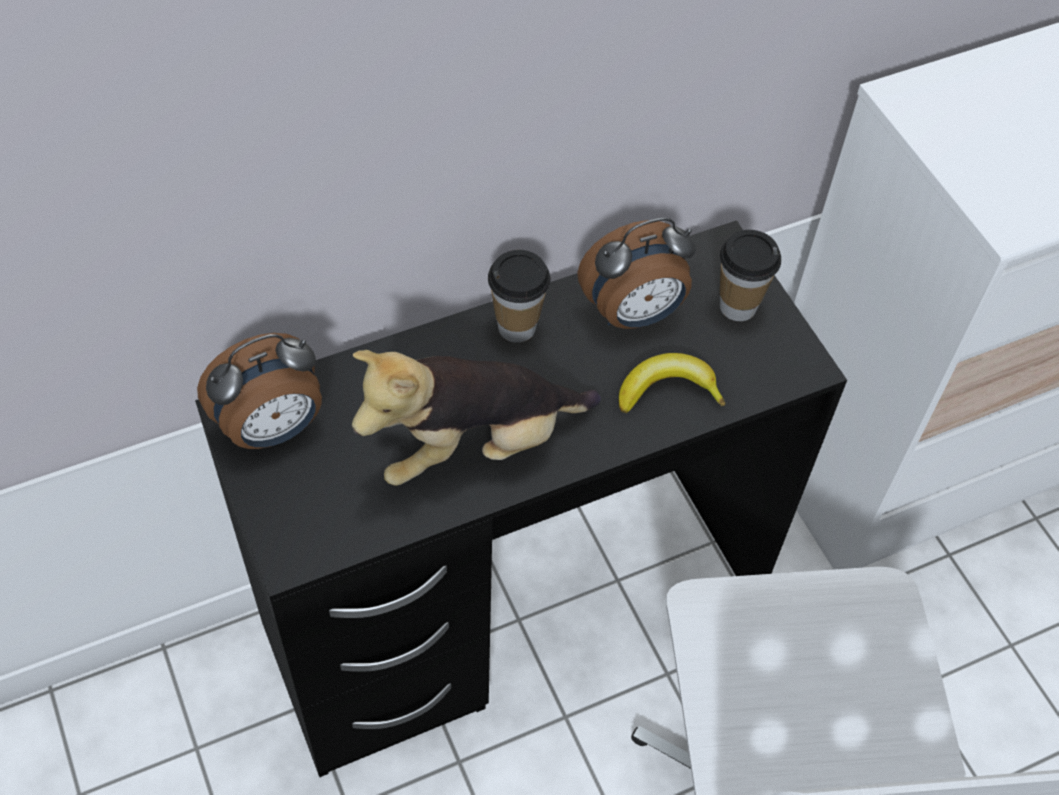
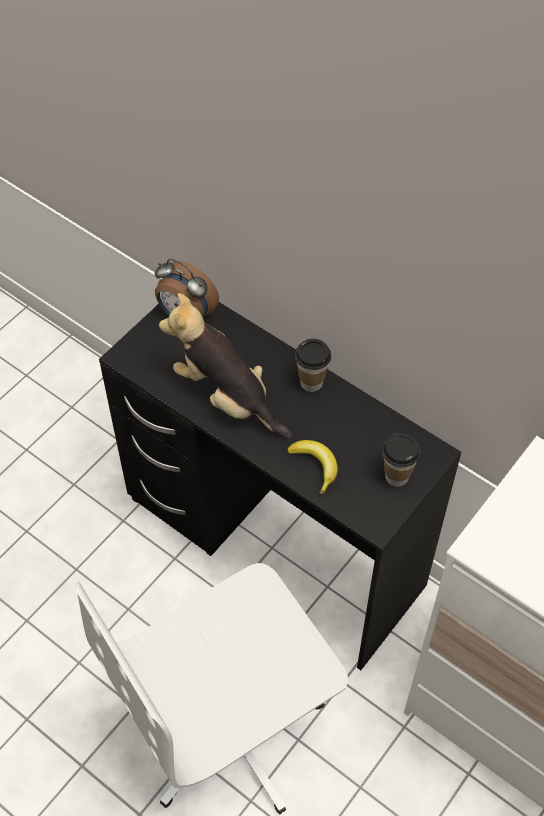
camera: 65 degrees right, 0 degrees up
(634, 314) = (356, 430): alarm clock -> none

